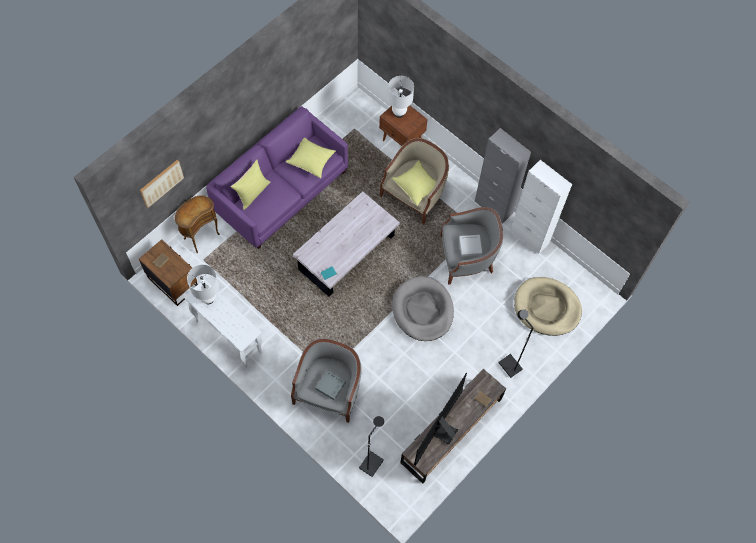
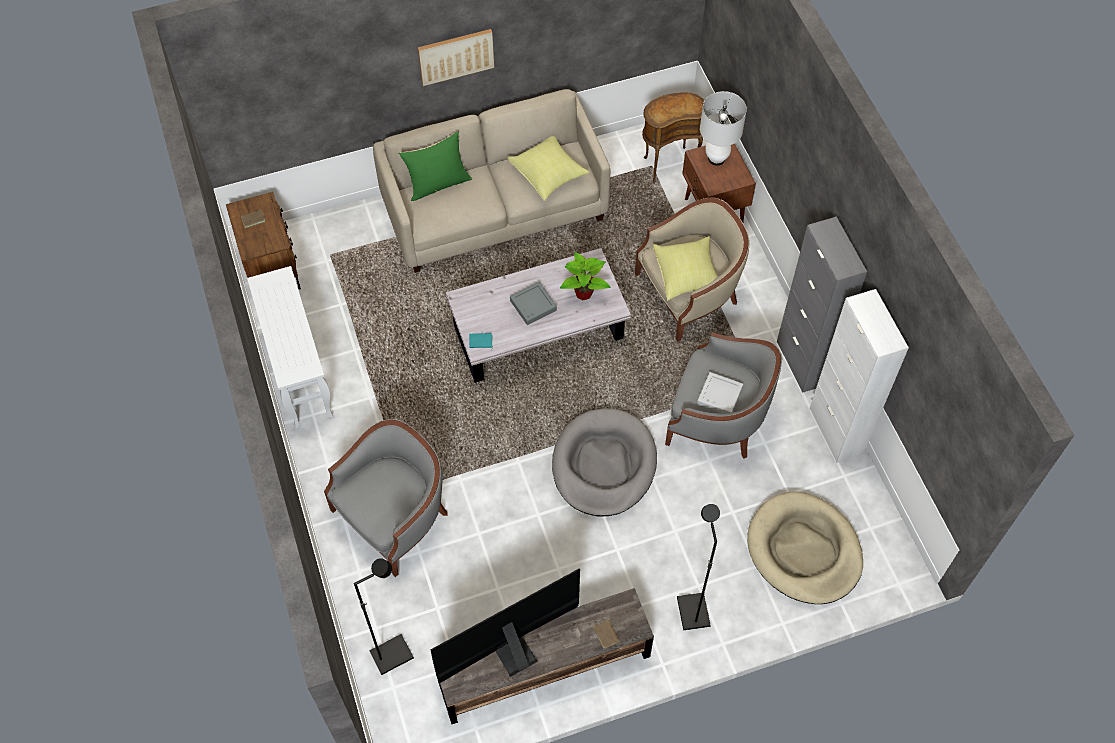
camera: 30 degrees right, 5 degrees down
(161, 183) = (289, 97): picture -> picture (456, 56)
(200, 236) = (346, 222): brown side table -> brown side table (669, 163)
(208, 299) = (279, 296): white table lamp -> none
(252, 193) = (438, 184): yellow pillow -> green pillow
(281, 191) = (494, 209): purple sofa -> beige sofa
(330, 386) = (386, 502): grey tray -> grey tray (533, 305)
(368, 221) = (584, 293): none -> potted plant

